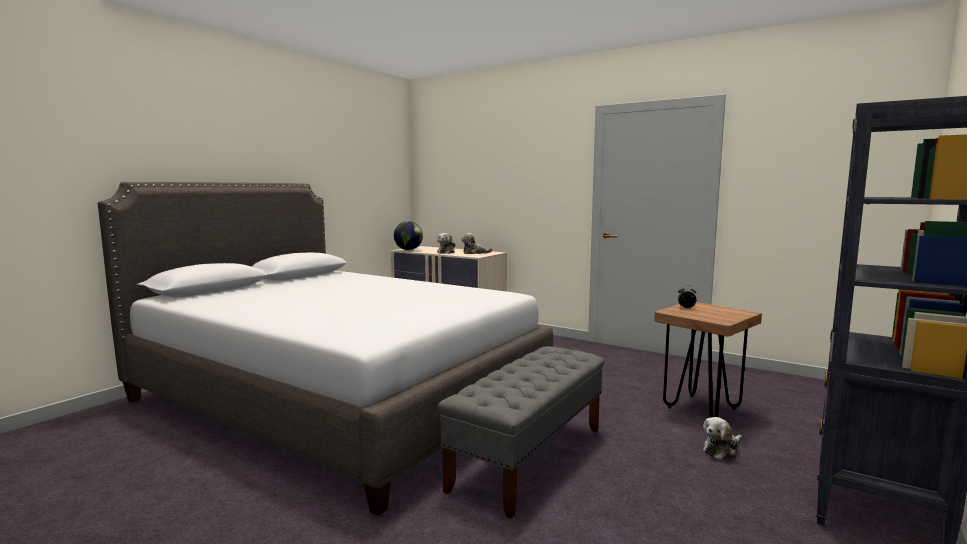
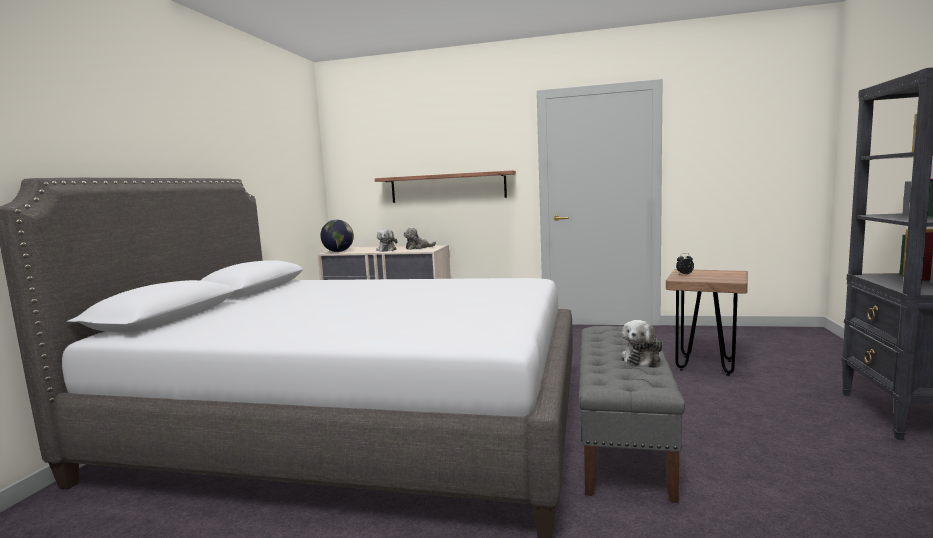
camera: 20 degrees left, 0 degrees up
(510, 197) = (447, 187): none -> shelf
(722, 450) = (763, 397): plush toy -> plush toy (642, 358)

